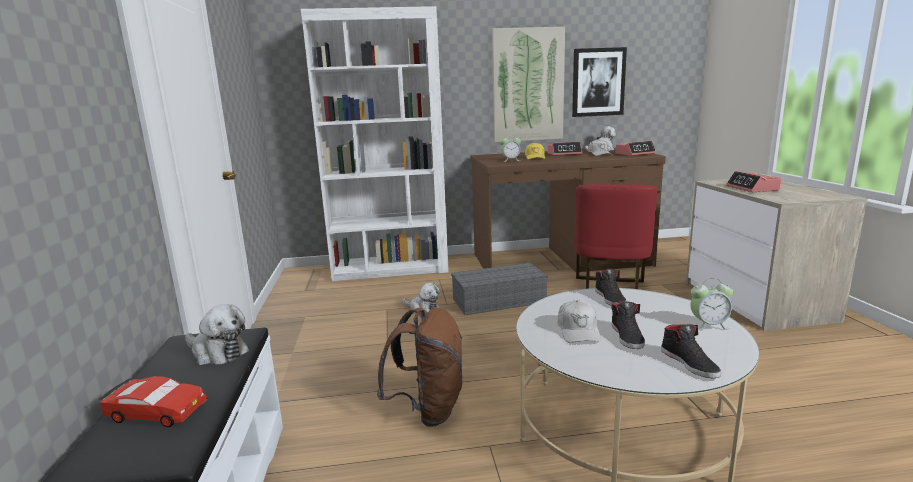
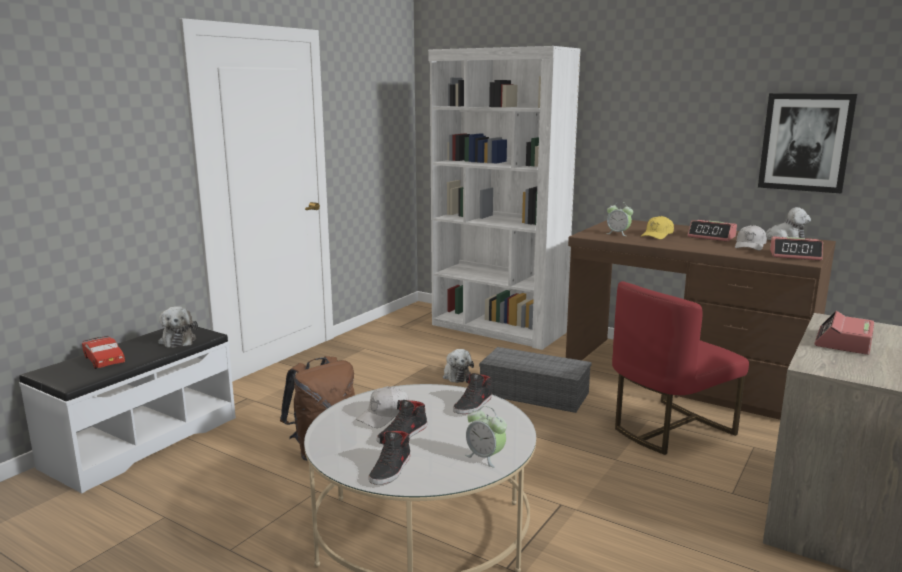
camera: 40 degrees right, 0 degrees up
(528, 85) = (697, 138): picture -> none

